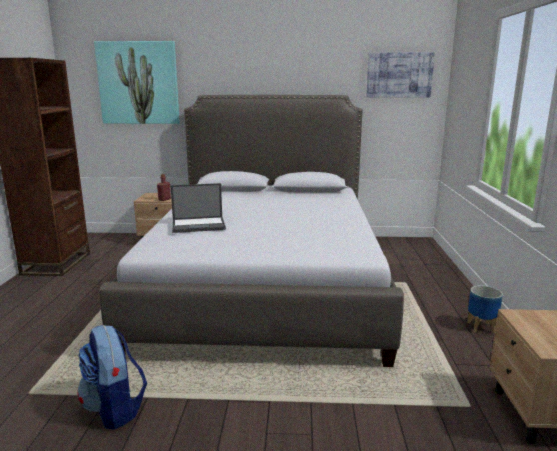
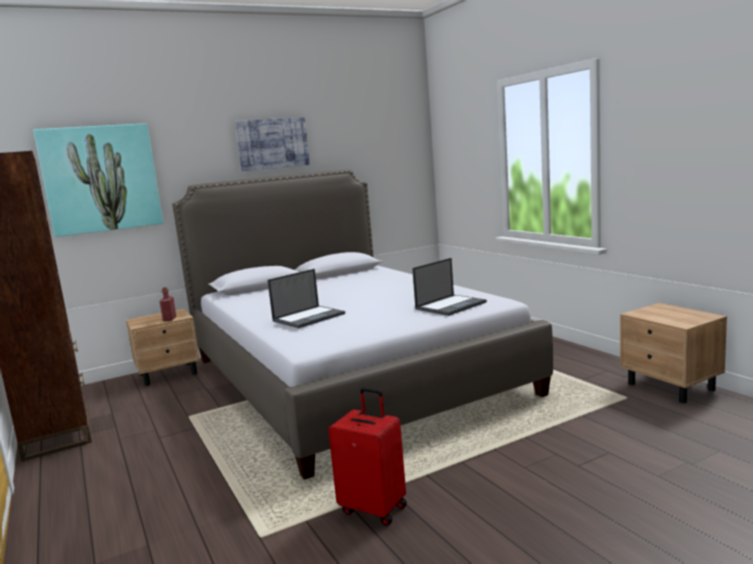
camera: 30 degrees left, 5 degrees down
(115, 409) = (374, 508): backpack -> red suitcase
(315, 247) = (451, 305): none -> laptop
(399, 75) = (390, 145): picture -> picture (272, 143)
(481, 327) = (568, 351): planter -> none

